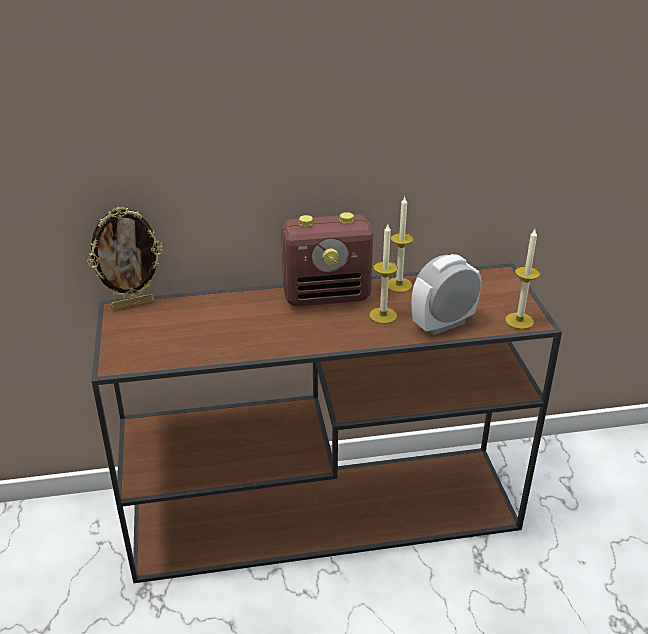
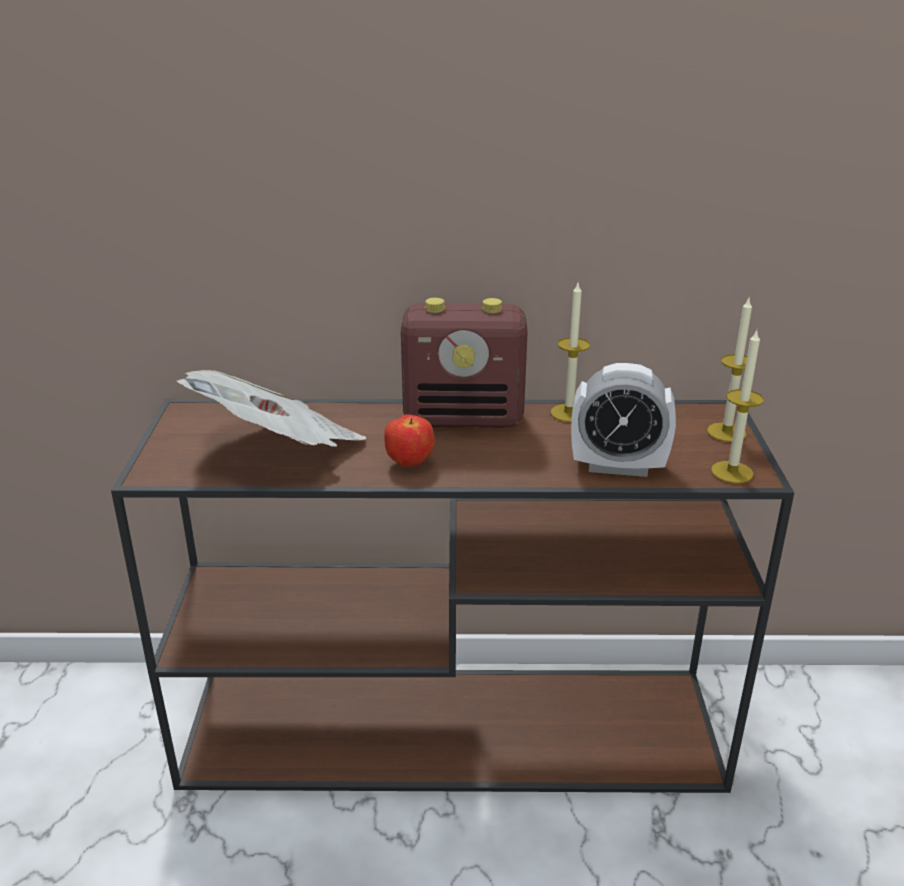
camera: 10 degrees right, 5 degrees down
(133, 304) = (205, 406): picture frame -> none
(203, 335) = (280, 449): none -> newspaper
(300, 336) = (410, 463): none -> apple
(383, 315) = (534, 448): candle -> candle (726, 432)
(443, 324) = (618, 466): alarm clock -> alarm clock turned 150 degrees counterclockwise

